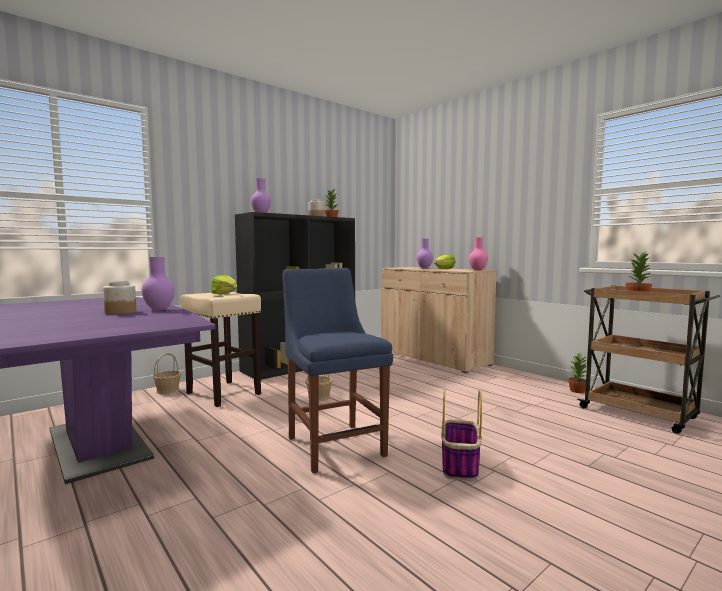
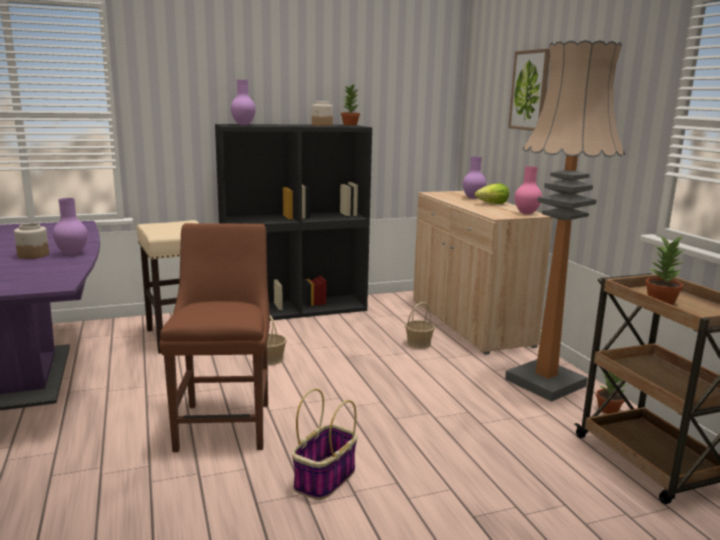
camera: 20 degrees right, 10 degrees up
(168, 390) = (133, 324): basket -> basket (419, 344)
(225, 294) = (179, 228): lettuce -> none
(334, 444) = (225, 423): blue chair -> brown chair
(462, 191) = (530, 90): none -> picture
(523, 382) = (545, 382): none -> floor lamp

